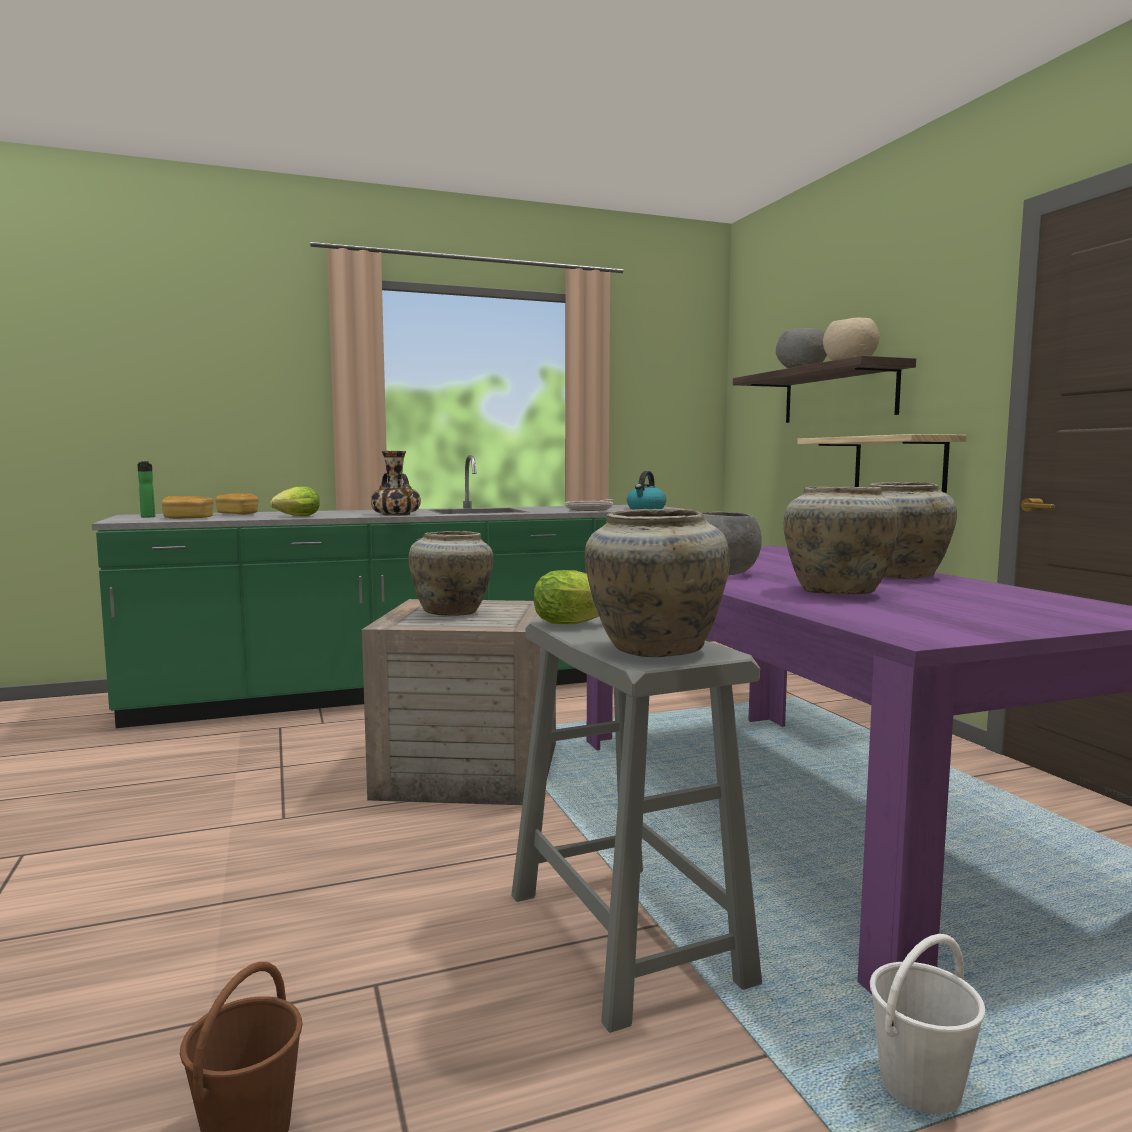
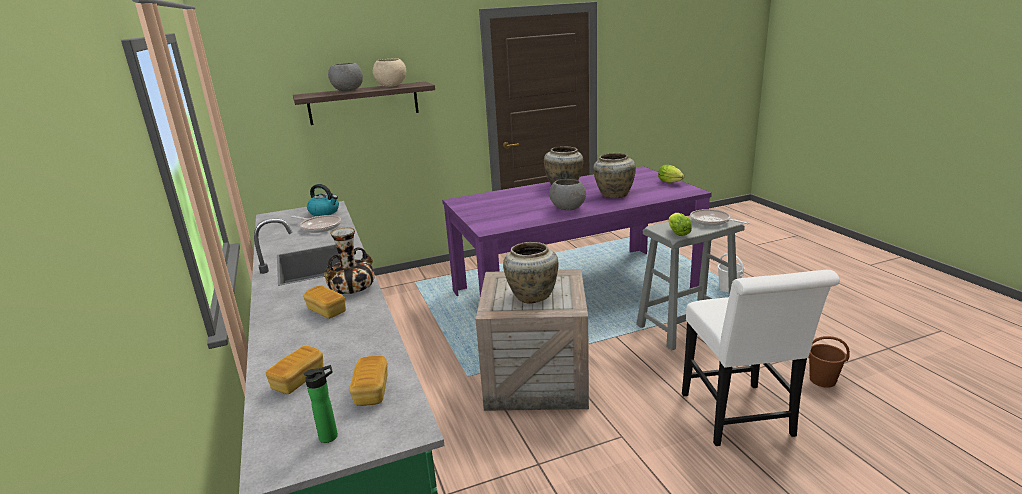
camera: 90 degrees left, 15 degrees up
(222, 934) = (740, 419): none -> white chair
(295, 516) = (363, 331): lettuce -> lettuce (671, 182)
(352, 513) = (326, 311): none -> bread
(653, 649) = (712, 221): beige vase -> frying pan
(899, 463) = (423, 138): shelf -> none

